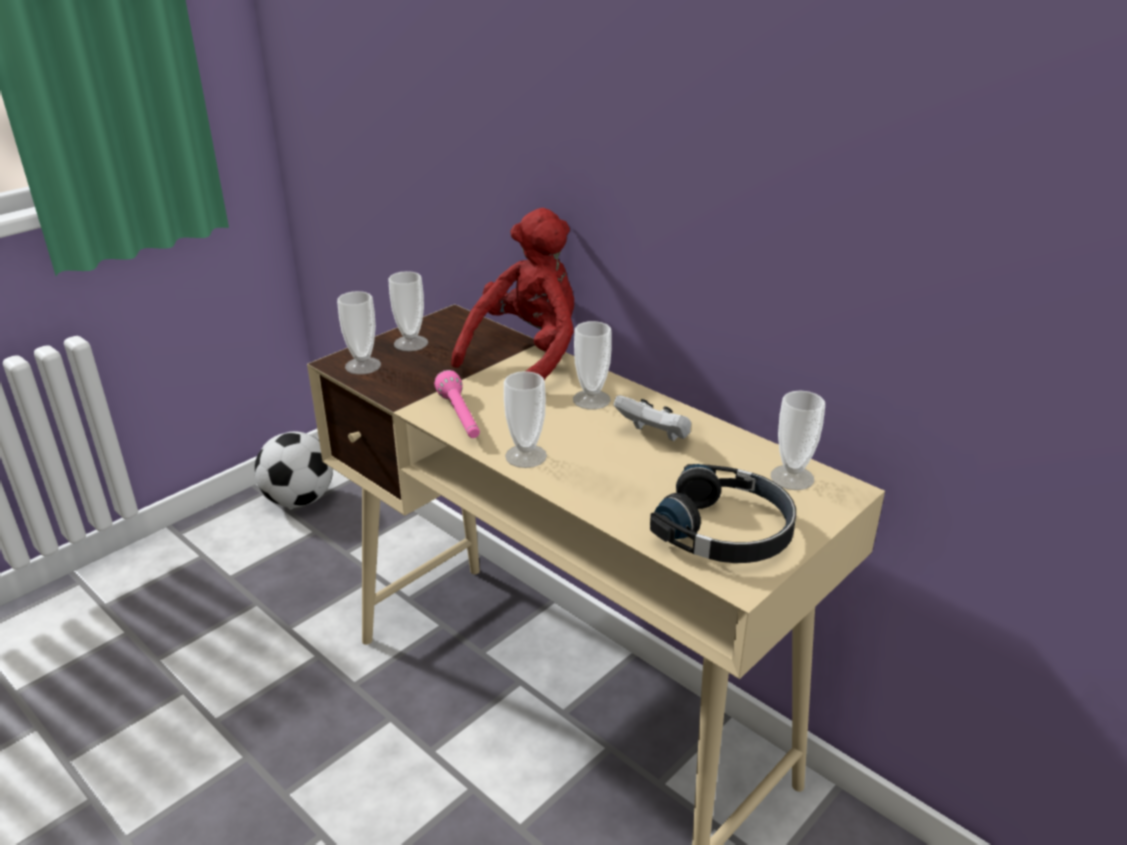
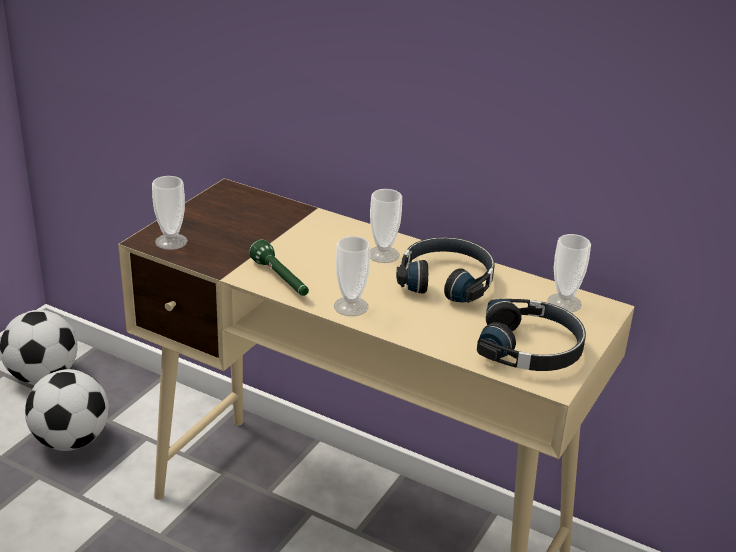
camera: 15 degrees left, 0 degrees up
(302, 569) = (71, 441): none -> football
(411, 343) = (203, 218): cup -> none
(460, 418) = (281, 280): pink flashlight -> green flashlight
(527, 356) = (312, 221): red plush toy -> none
(654, 436) = (447, 280): white game controller -> black headphones

